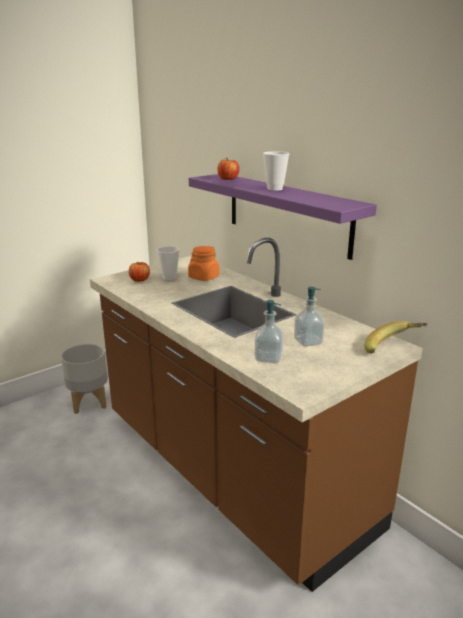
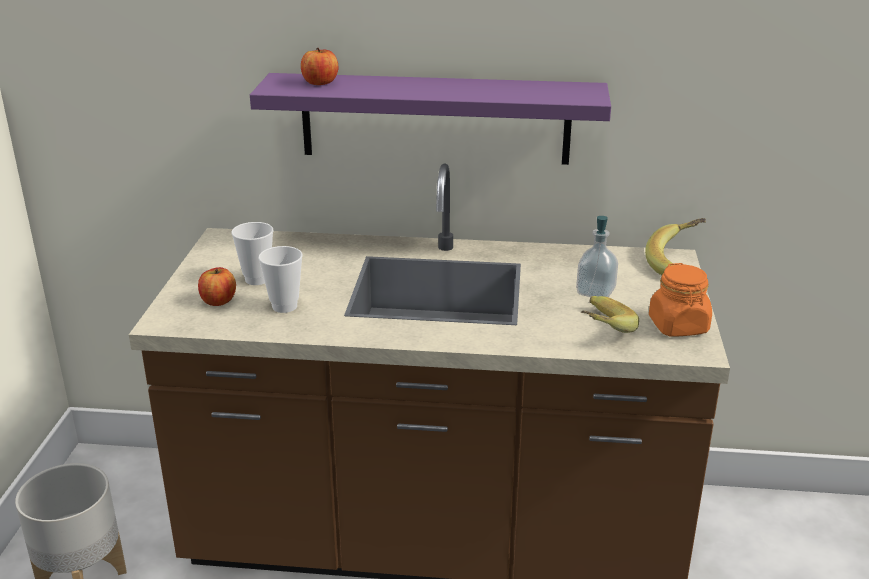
camera: 45 degrees left, 5 degrees up
(203, 277) = (304, 259): orange jar -> orange jar (678, 326)
(268, 358) = (598, 330): soap dispenser -> banana
(275, 189) = (436, 86): cup -> cup (284, 306)

